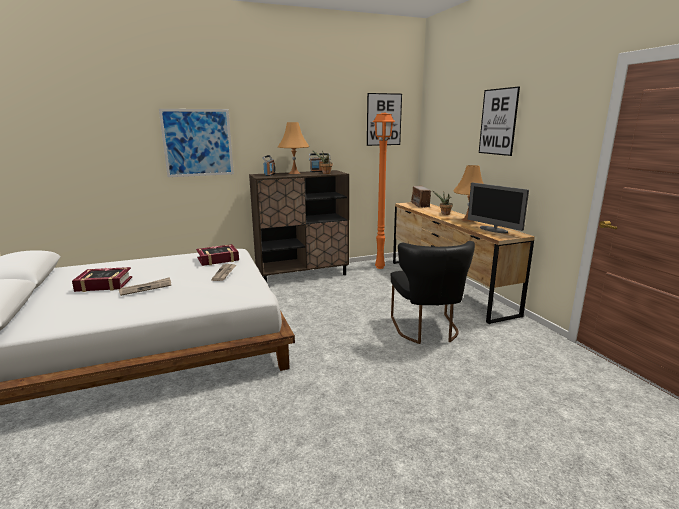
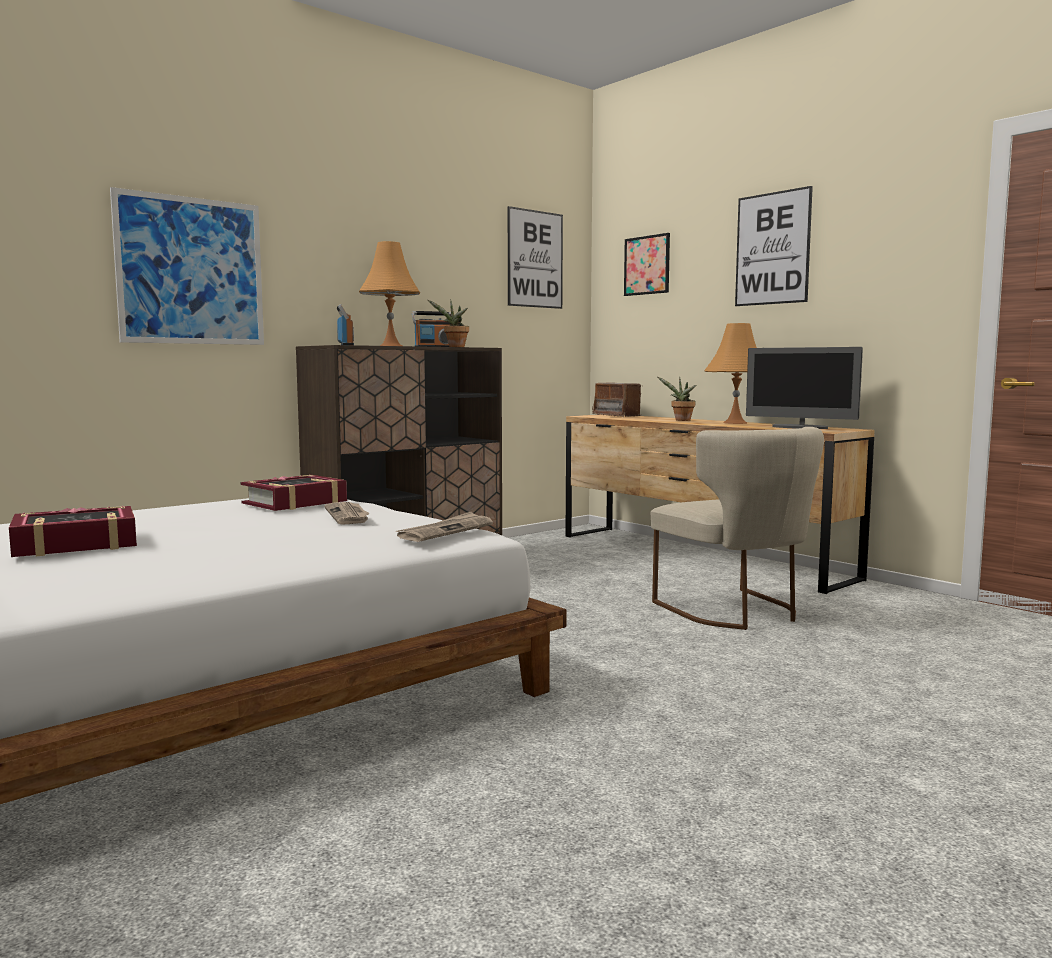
camera: 20 degrees left, 10 degrees down
(146, 288) = (203, 539): newspaper -> newspaper (445, 531)
(380, 267) = (550, 543): orange floor lamp -> none
(427, 330) = (736, 612): black chair -> beige chair
(443, 123) = (647, 265): none -> picture

